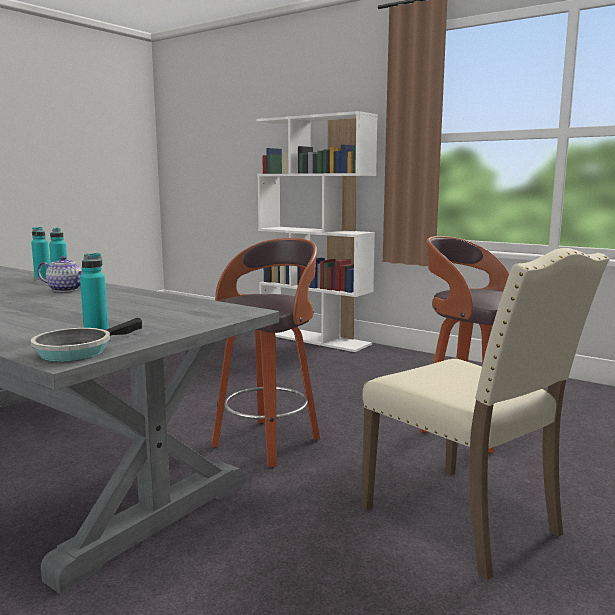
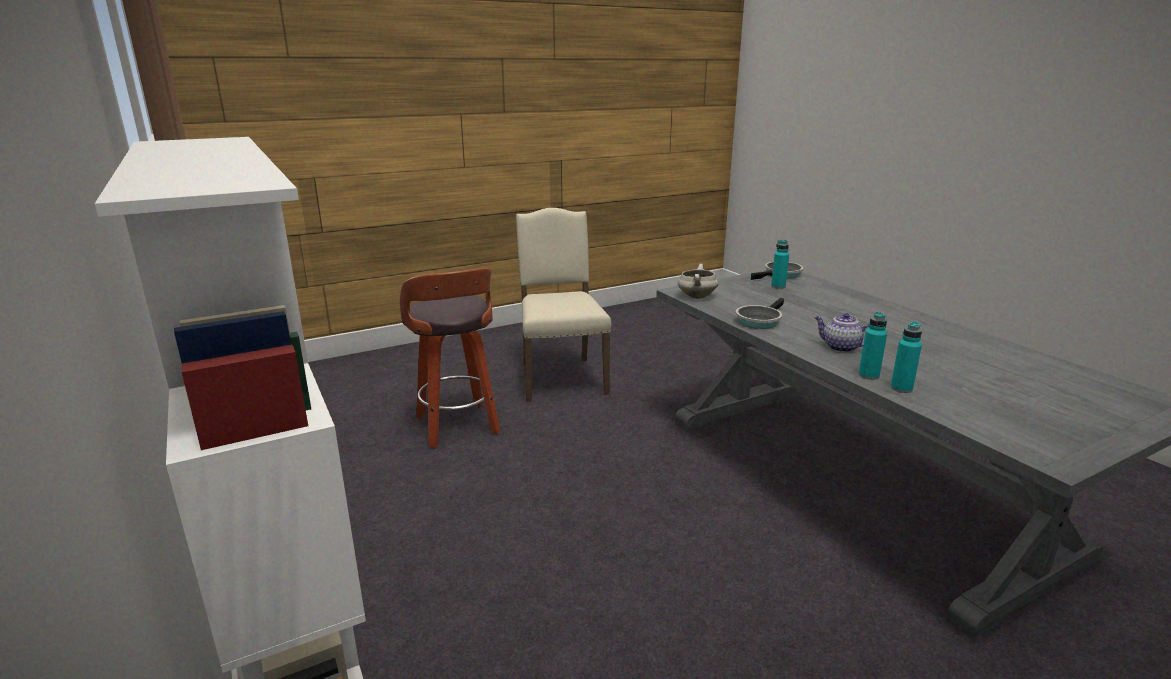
camera: 155 degrees left, 10 degrees up
(139, 297) = (759, 321): none -> frying pan
(219, 308) = (696, 296): none -> white cooking pot
(268, 442) = (635, 456): stool -> none

